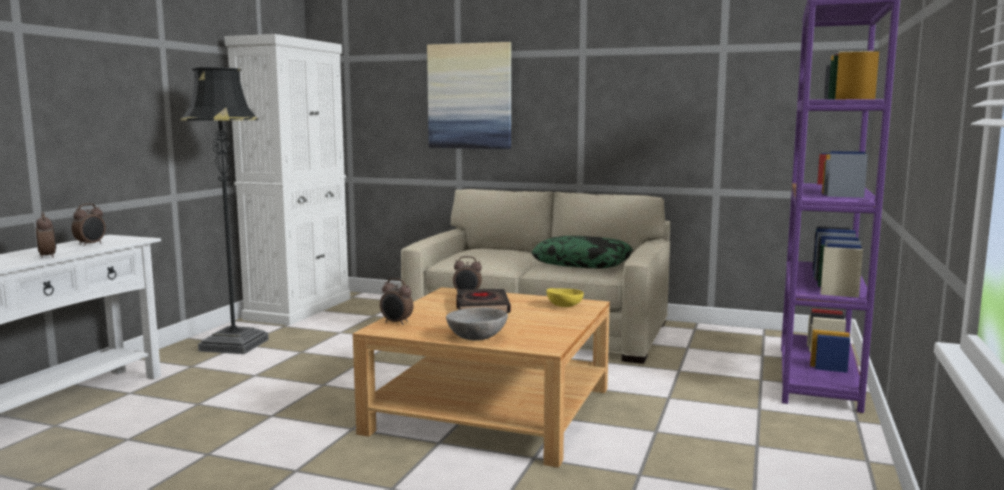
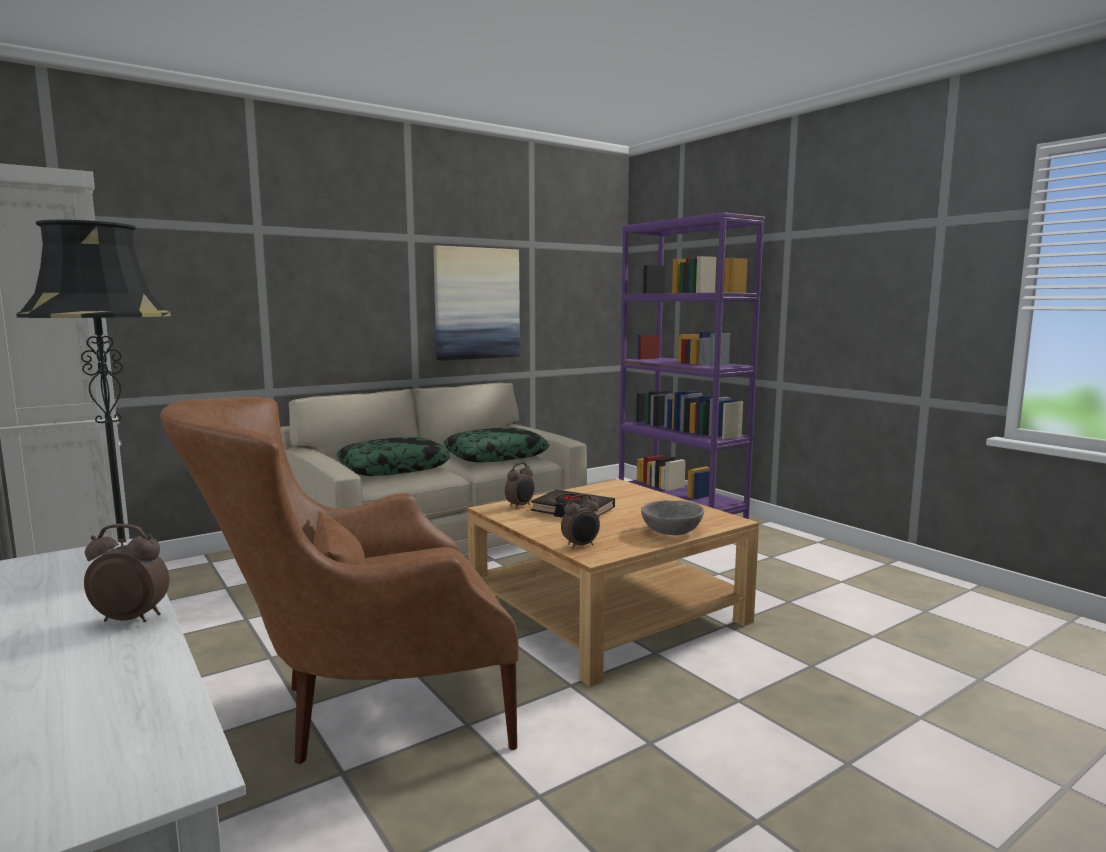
camera: 55 degrees left, 0 degrees up
(91, 244) = (76, 581): alarm clock -> none
(263, 387) = (360, 710): none -> brown armchair
(470, 96) = (280, 282): picture -> picture (476, 303)
(490, 255) = (394, 468): none -> pillow
(564, 306) = (613, 490): yellow bowl -> none

